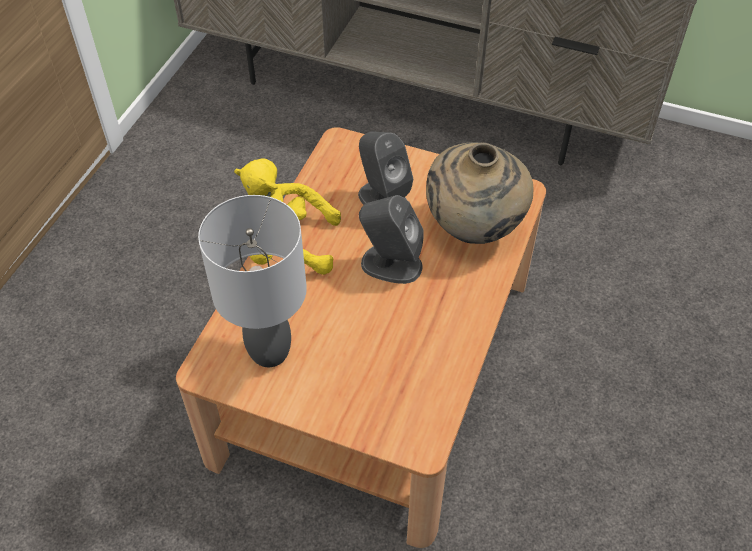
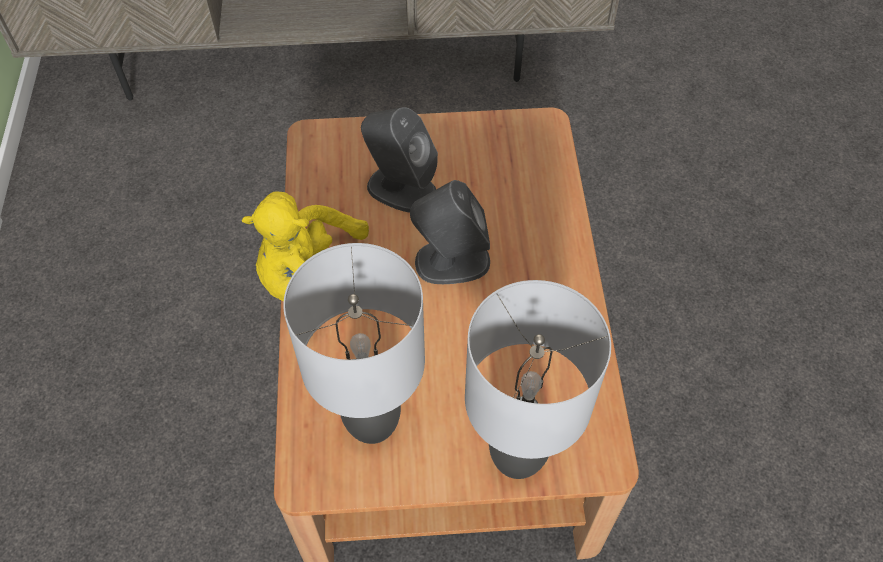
camera: 25 degrees left, 5 degrees up
(359, 415) = (516, 455): none -> grey table lamp
(474, 229) = (519, 187): beige vase -> none

